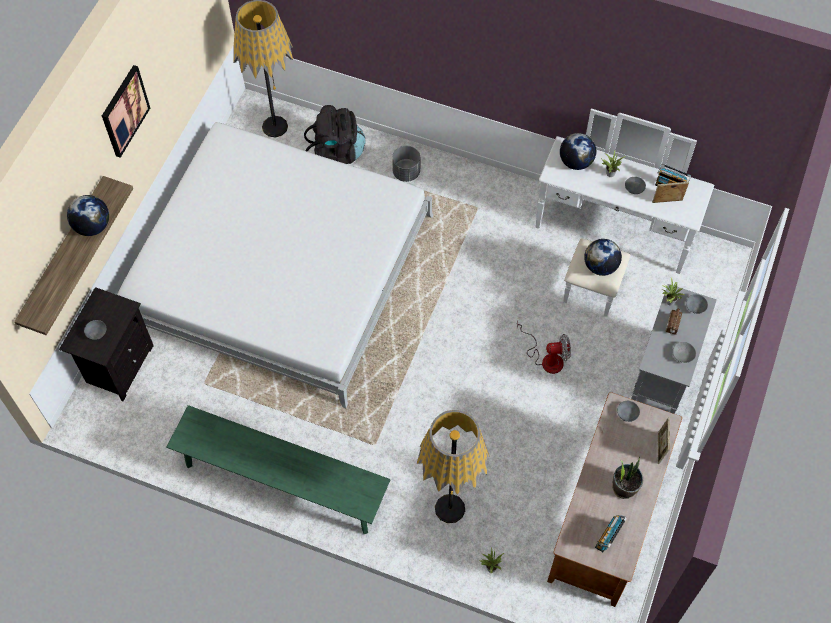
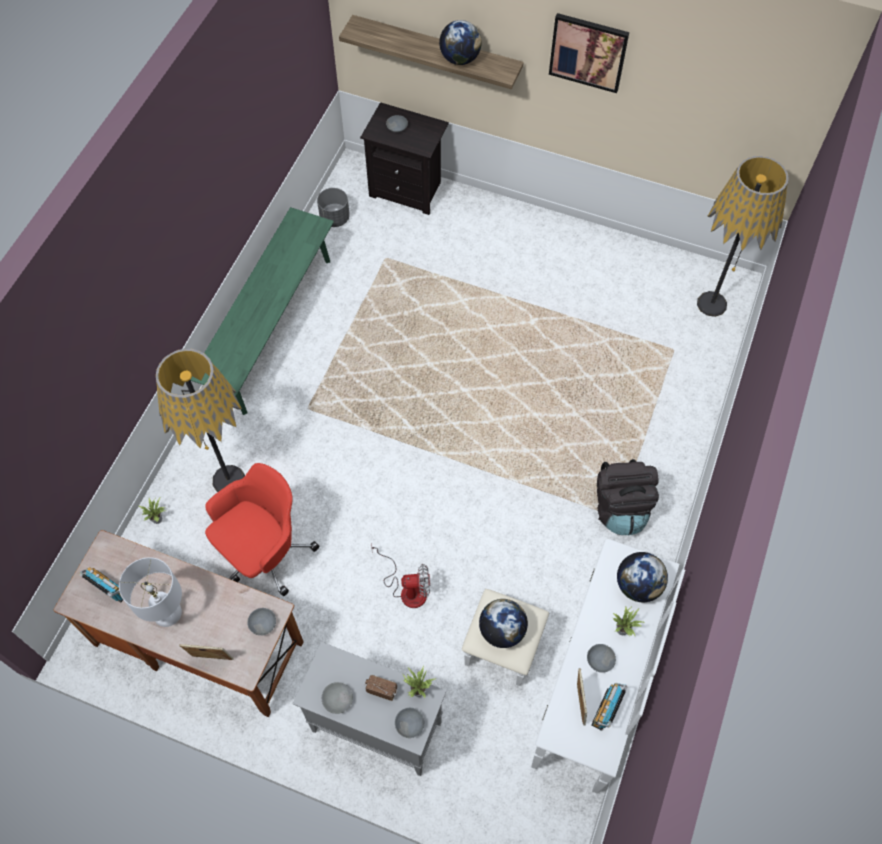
camera: 90 degrees right, 0 degrees up
(278, 269) = (520, 315): white bed -> none
(337, 152) = (683, 366): black backpack -> black backpack (620, 507)
(406, 172) = (662, 438): grey planter -> grey planter (334, 218)
(520, 471) = (264, 552): none -> red office chair
(546, 358) = (407, 588): fan -> fan turned 90 degrees counterclockwise
(624, 487) = (167, 612): potted plant -> white table lamp

